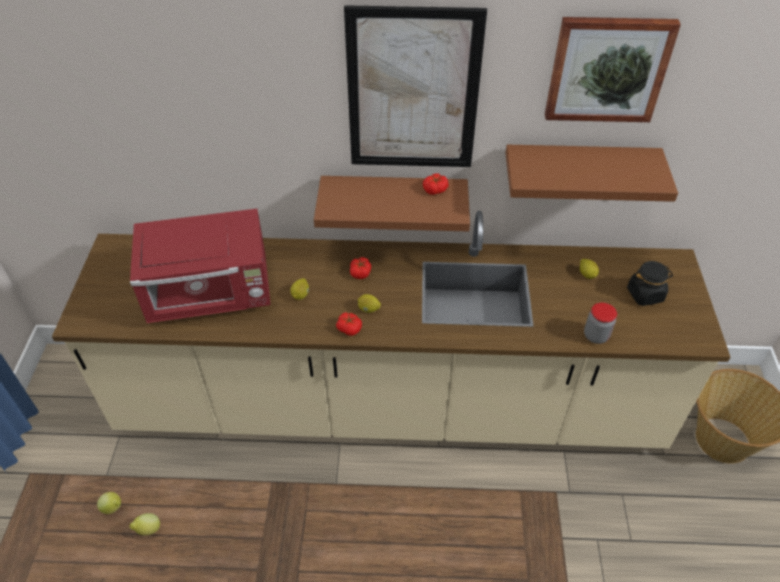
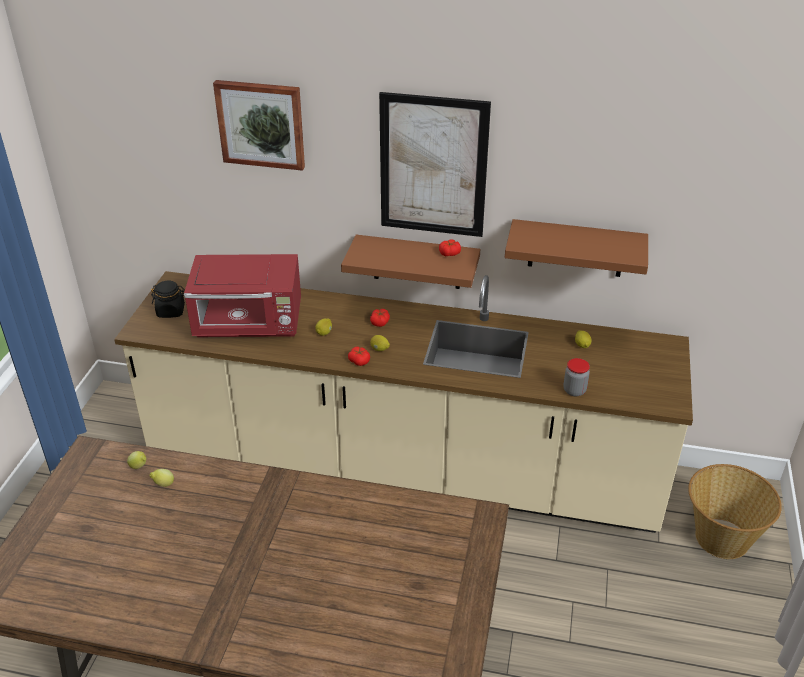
camera: 10 degrees right, 10 degrees down
(607, 69) = (592, 159): picture -> picture (261, 124)
(645, 294) = (630, 366): black jar -> black jar (171, 311)

